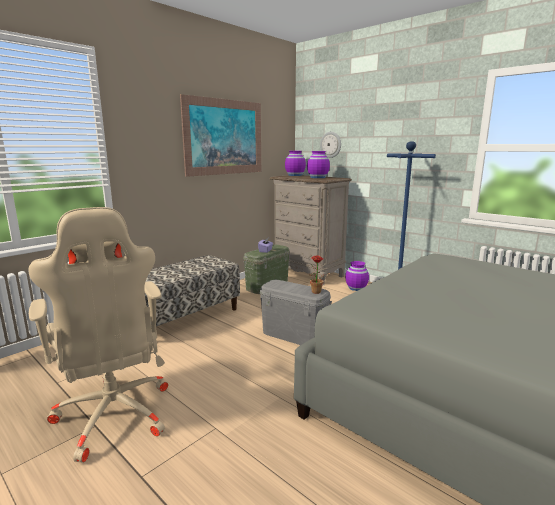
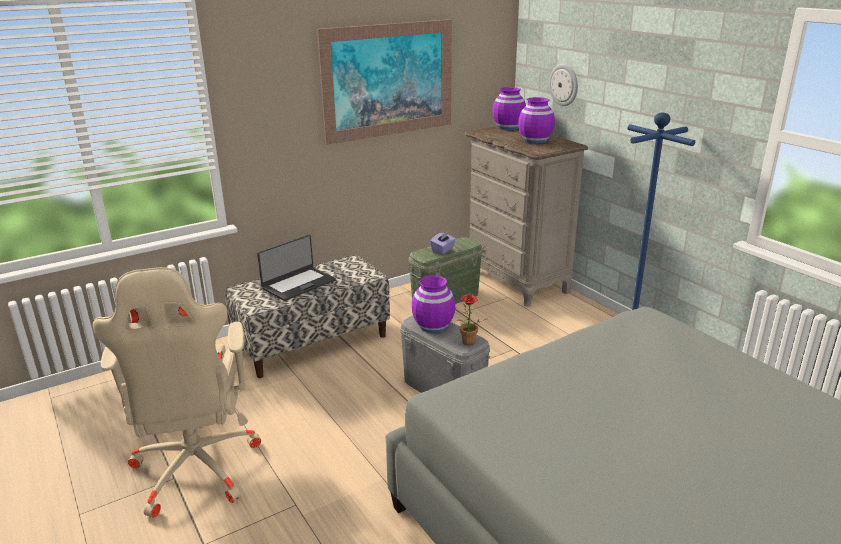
camera: 15 degrees right, 10 degrees up
(174, 271) = (298, 284): none -> laptop
(356, 288) = (576, 318): purple vase -> purple vase (433, 325)

